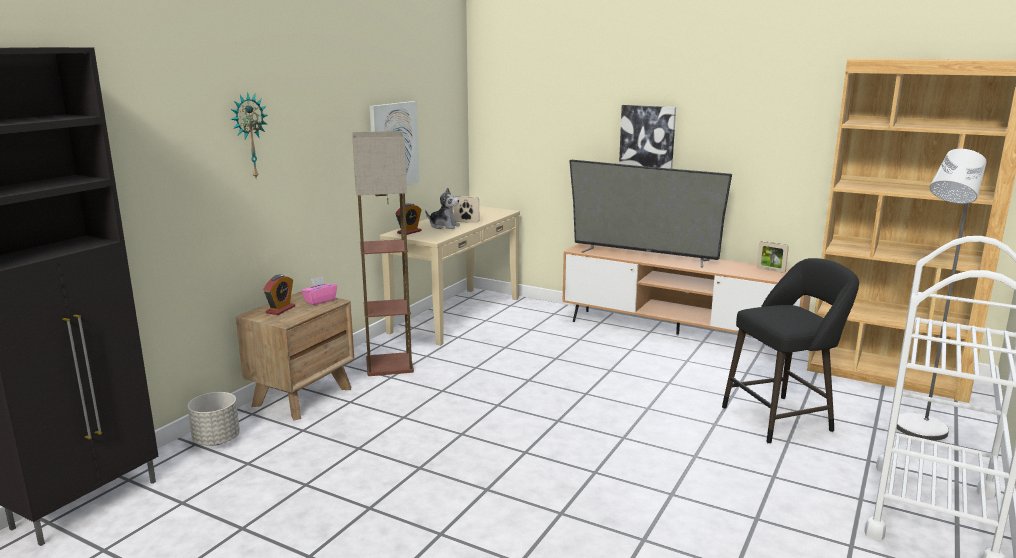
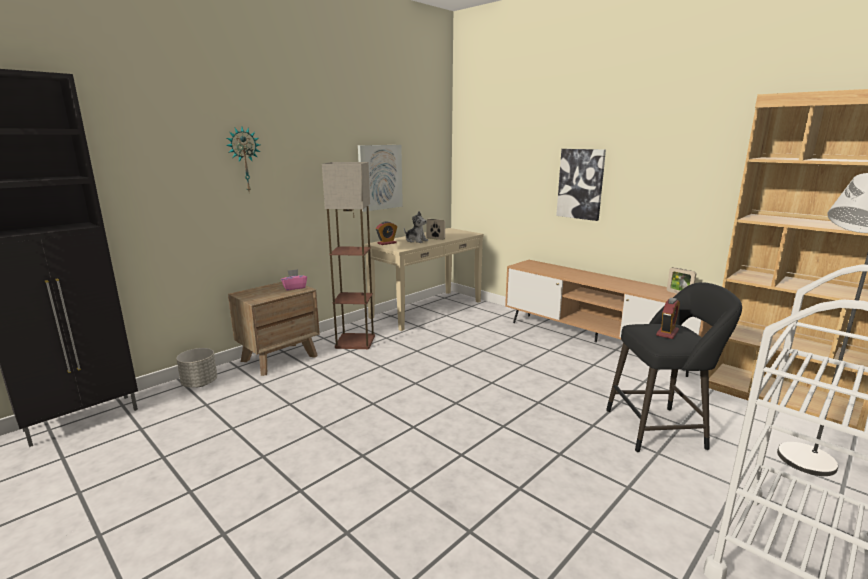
camera: 15 degrees right, 0 degrees up
(280, 309) = (262, 291): alarm clock -> alarm clock (667, 333)
(643, 256) = (570, 274): television -> none

